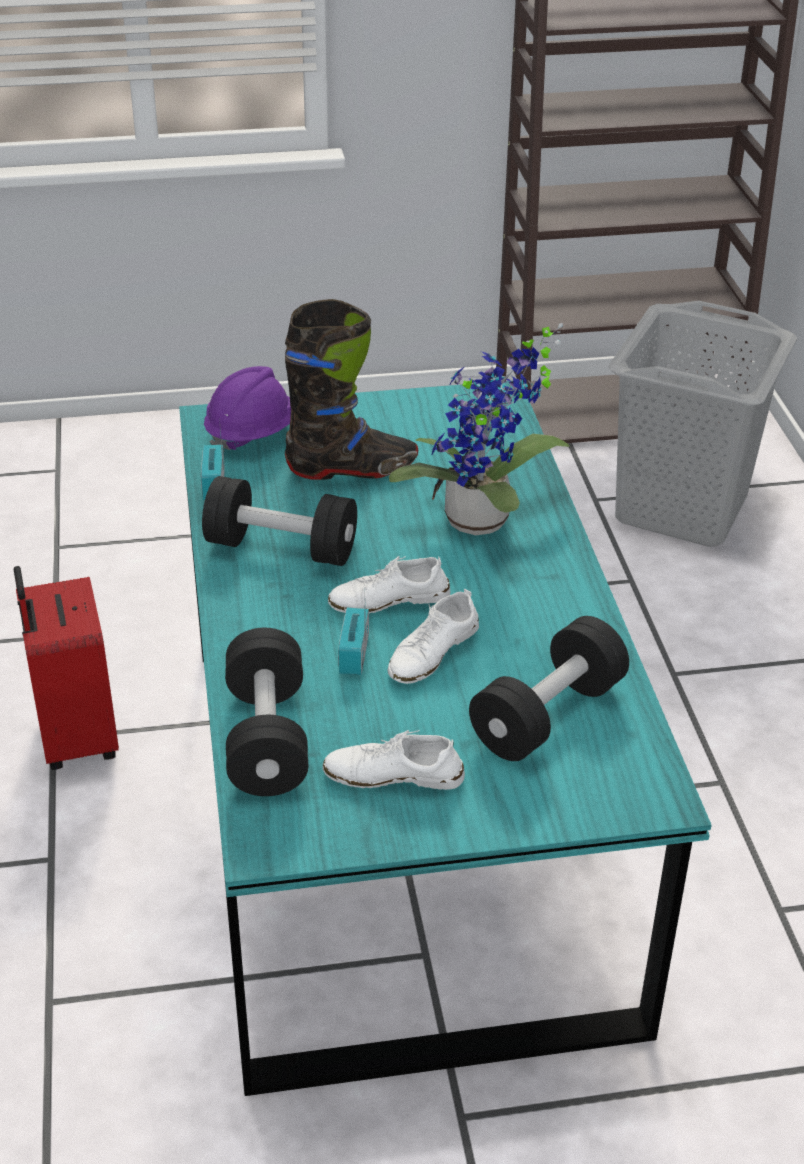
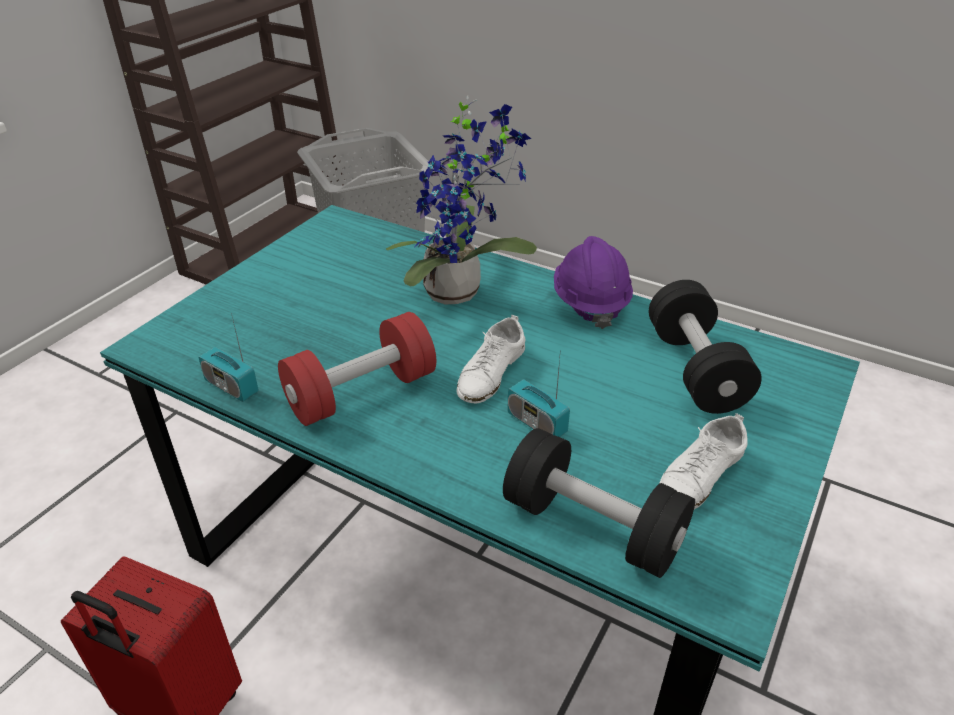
camera: 50 degrees left, 0 degrees up
(253, 434) = (202, 334): purple hard hat -> purple hard hat (590, 303)
(281, 548) = (361, 393): black dumbbell -> red dumbbell
(352, 468) = (318, 312): black boot -> none
(432, 651) = (574, 383): white shoe -> none

